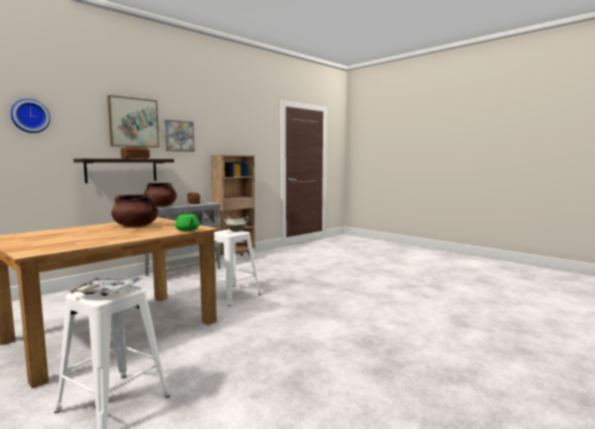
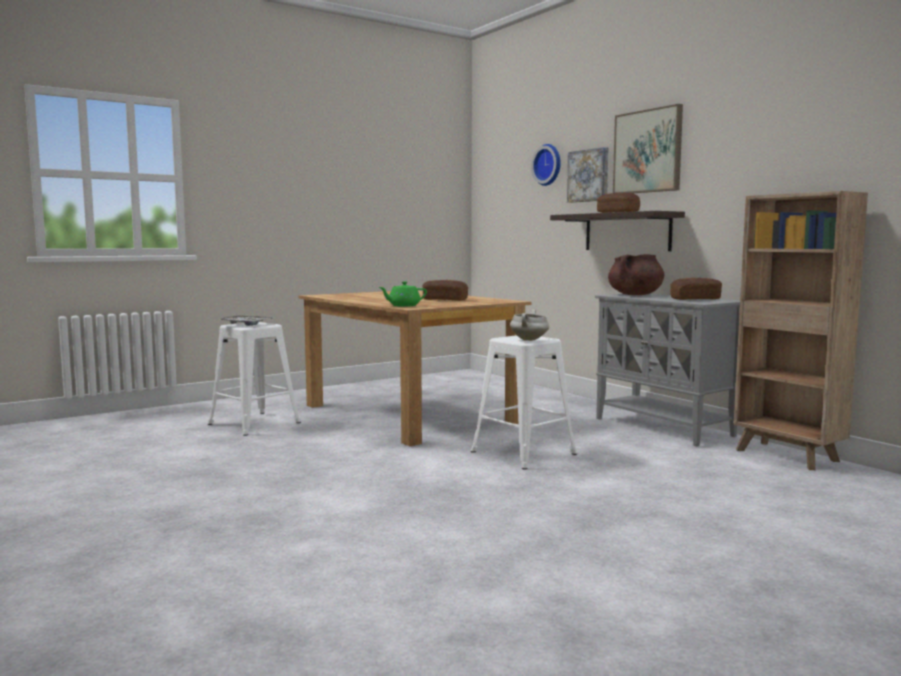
camera: 100 degrees right, 0 degrees up
(136, 226) = (445, 300): brown cooking pot -> bread
(178, 136) = (717, 163): picture -> picture (589, 176)

